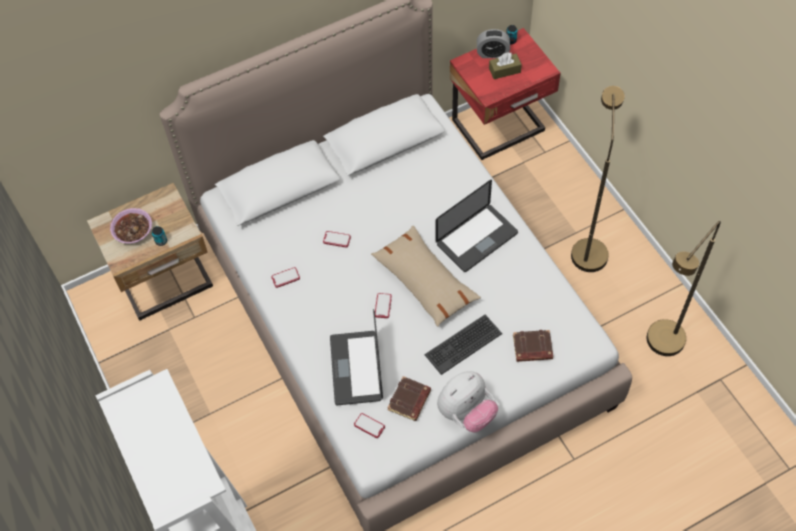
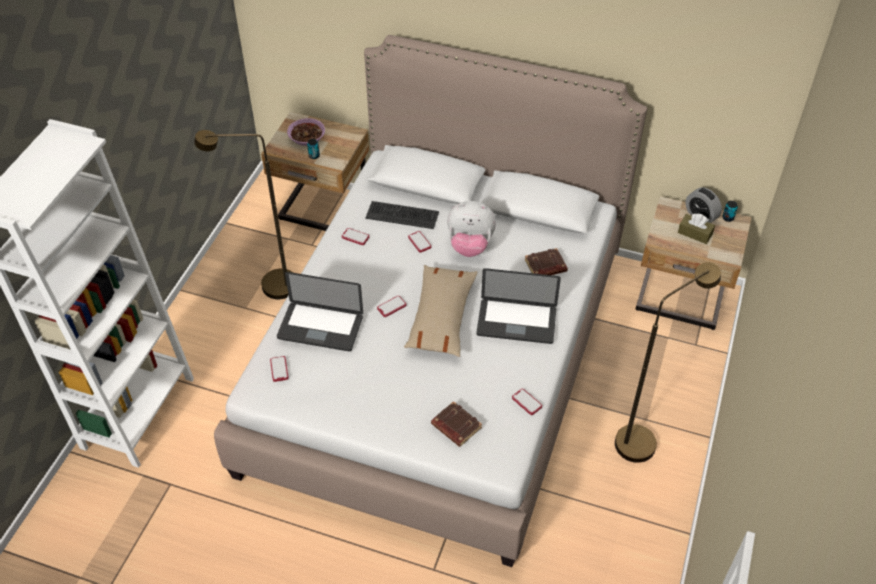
camera: 45 degrees right, 10 degrees down
(356, 368) = (320, 327): laptop -> laptop turned 120 degrees counterclockwise
(409, 401) = (325, 379): brown book -> brown book (545, 267)
(463, 344) = (411, 378): keyboard -> keyboard (402, 215)
(466, 412) = (351, 423): plush toy -> plush toy (470, 246)
(500, 128) = (680, 300): red nightstand -> beige nightstand
(552, 288) = (526, 402): none -> phone
(660, 347) = (607, 561): brown floor lamp -> brown floor lamp (269, 287)

